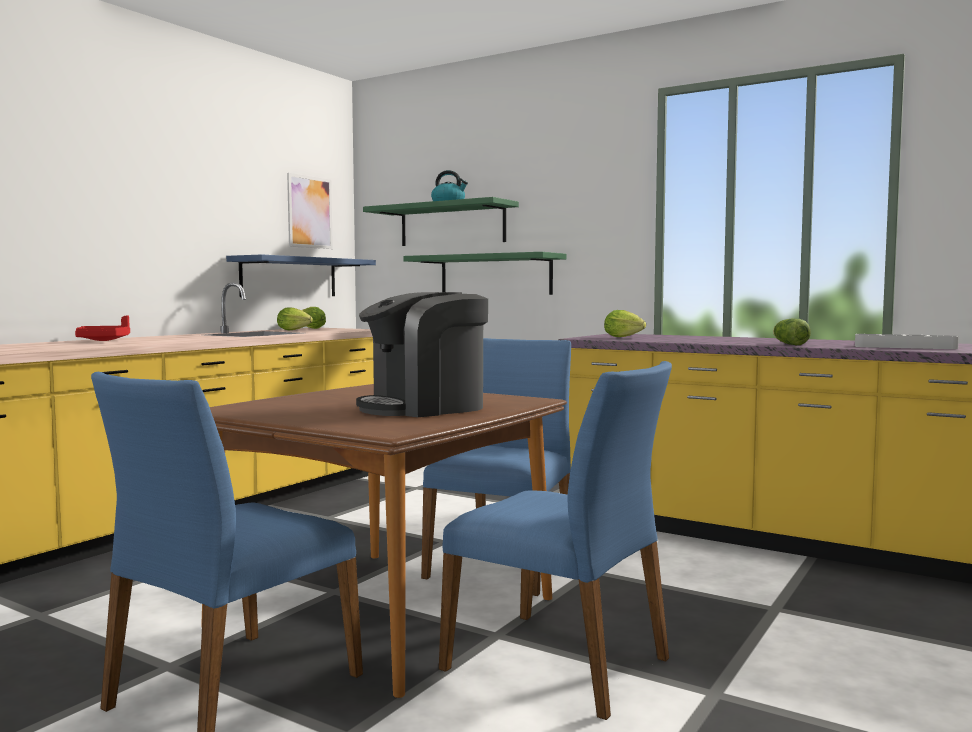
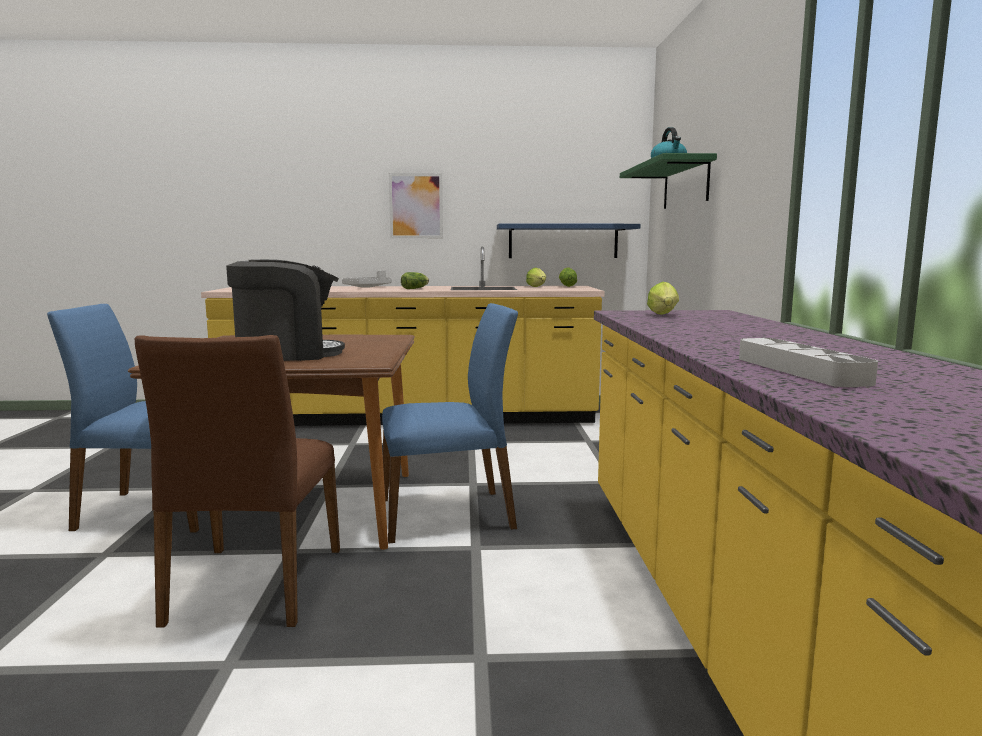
camera: 55 degrees right, 5 degrees up
(104, 340) = (367, 287): red tray -> grey tray
(310, 212) = (590, 182): picture -> picture (416, 206)
(424, 407) = (287, 354): coffee machine -> coffee machine turned 135 degrees clockwise
(495, 275) = (701, 237): green shelf -> none
(560, 663) = (254, 585): blue chair -> brown chair
(789, 344) = (708, 343): lettuce -> lettuce (416, 288)

